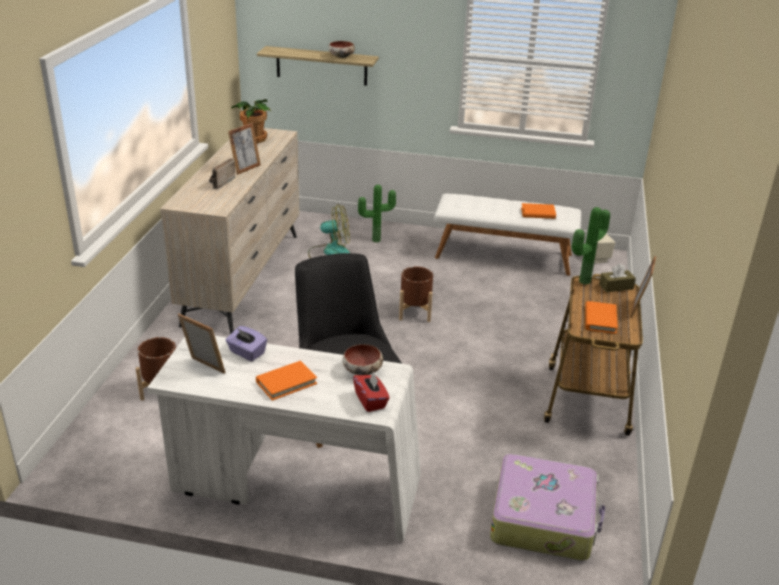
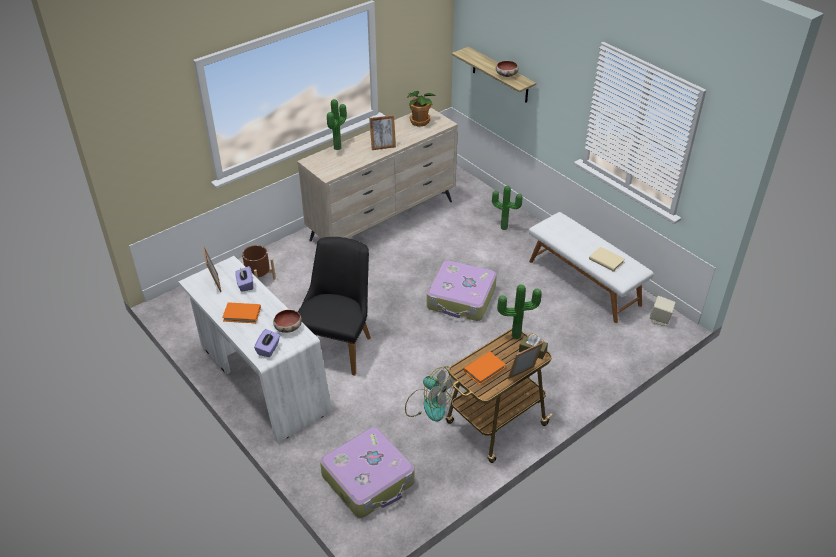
camera: 40 degrees right, 10 degrees up
(196, 183) = (339, 148): none -> potted plant
(219, 183) = (353, 153): radio -> none
(330, 253) = (459, 224): fan -> fan (429, 404)
(371, 401) = (268, 349): red tissue box -> purple tissue box
(414, 312) = (461, 299): brown planter -> suitcase
(538, 213) = (606, 261): orange book -> beige book

